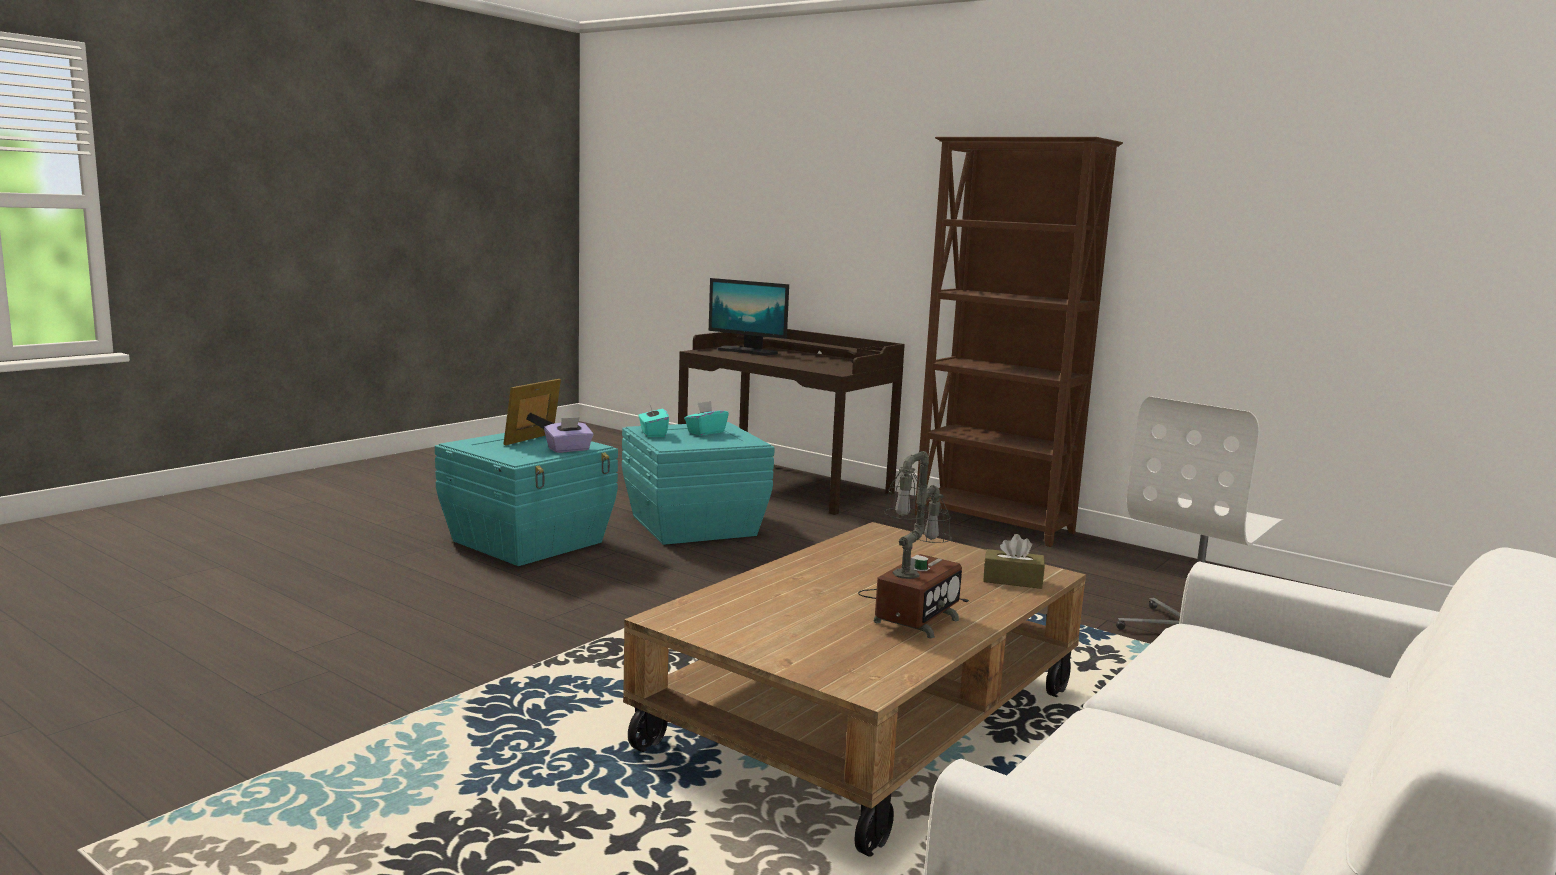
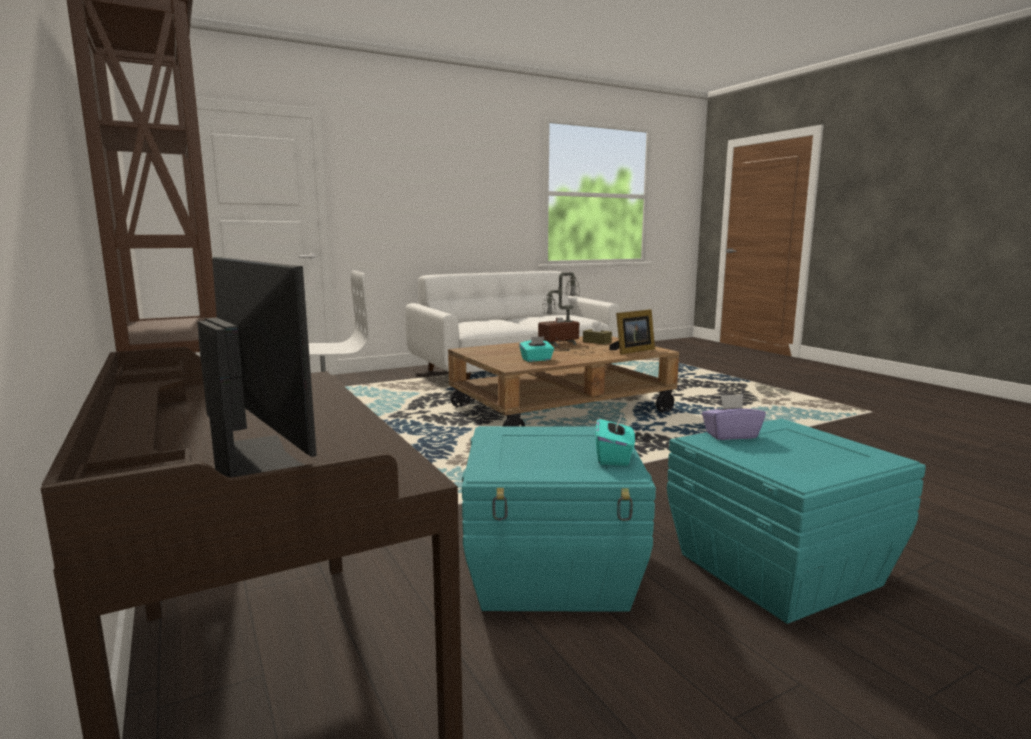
camera: 155 degrees left, 0 degrees up
(537, 440) = (781, 457): picture frame -> picture frame (631, 351)
(705, 432) = (534, 454): turquoise tissue box -> turquoise tissue box (536, 359)
(1012, 580) = (489, 349): brown tissue box -> brown tissue box (597, 342)

